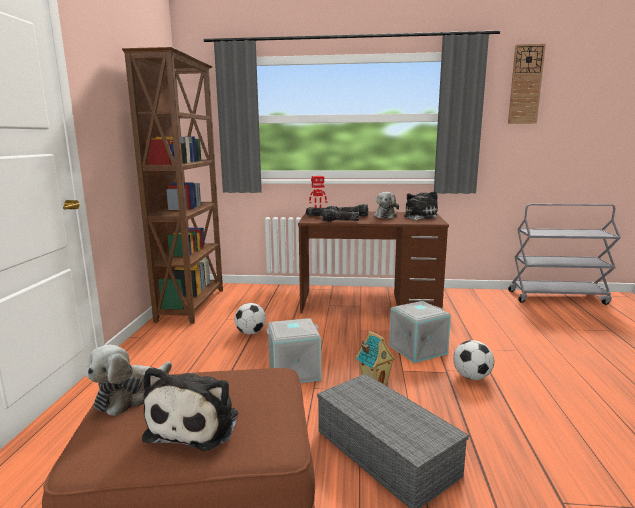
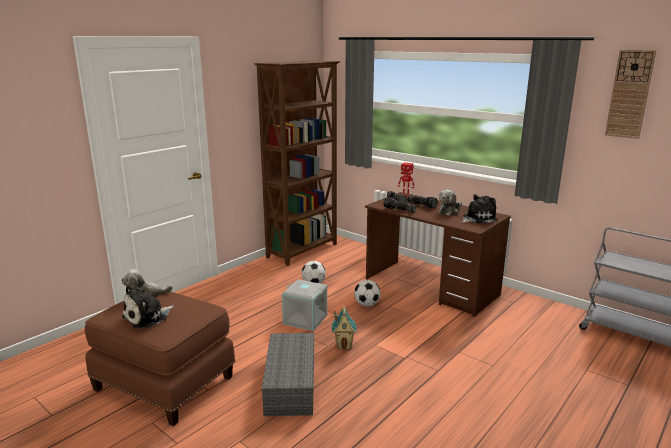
camera: 35 degrees right, 5 degrees up
(417, 349) = (410, 334): grey storage box -> none
(471, 377) = (417, 368): football -> football (367, 304)

